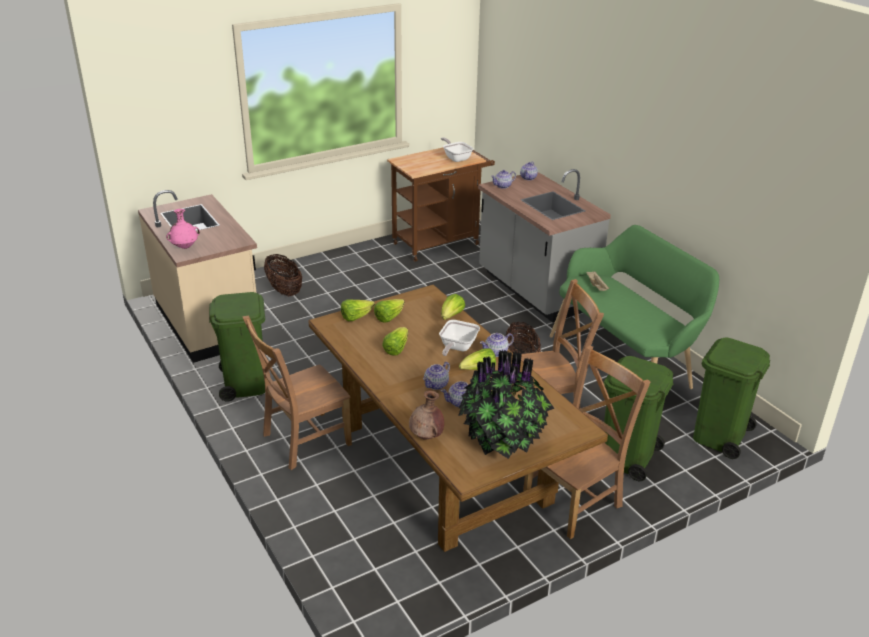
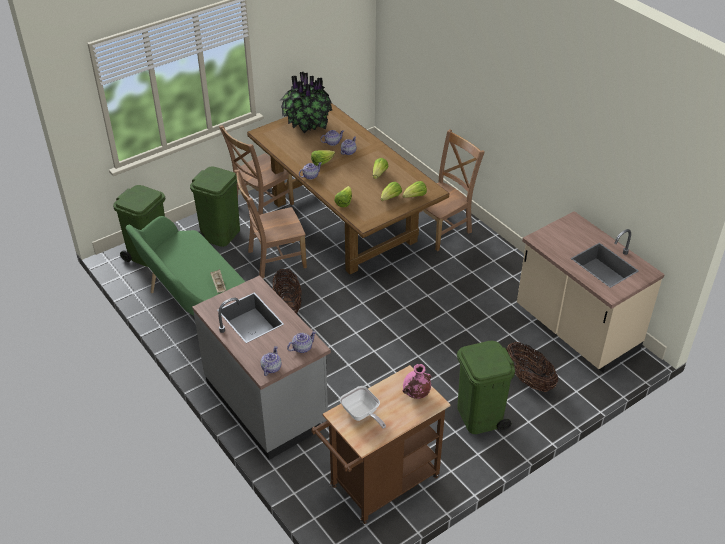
camera: 175 degrees right, 10 degrees up
(185, 247) = (579, 228): pink vase -> pink vase (416, 393)
(245, 383) = (506, 270): green trash can -> green trash can (480, 417)
(427, 436) = (349, 123): brown vase -> none
(457, 348) = (337, 177): frying pan -> none

